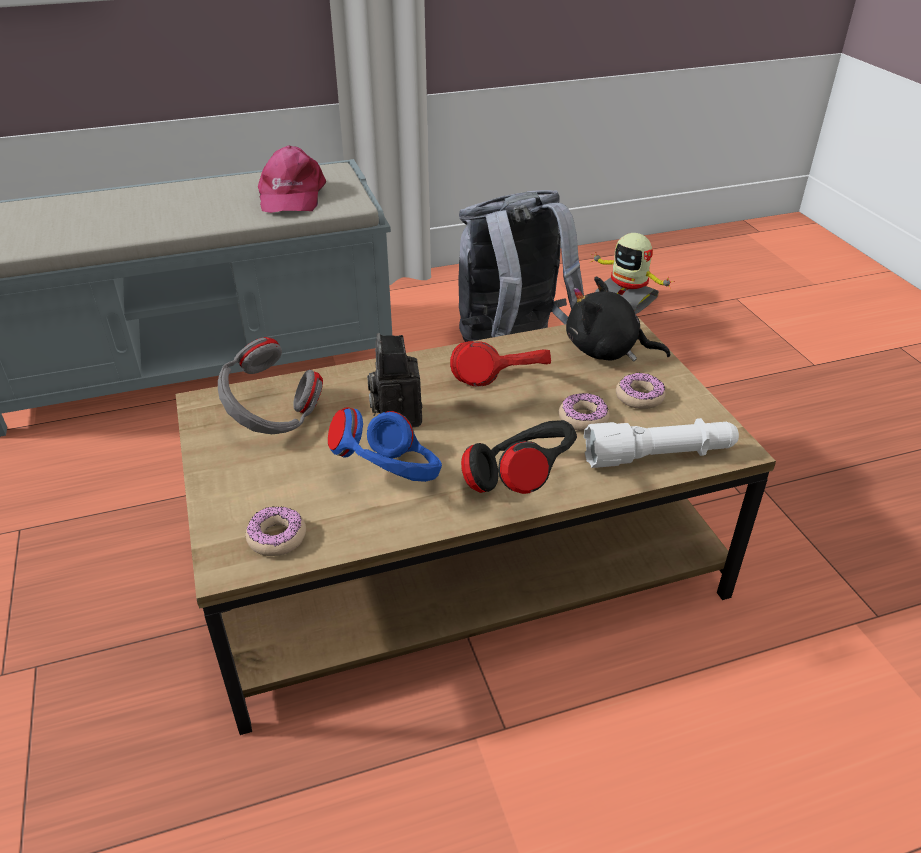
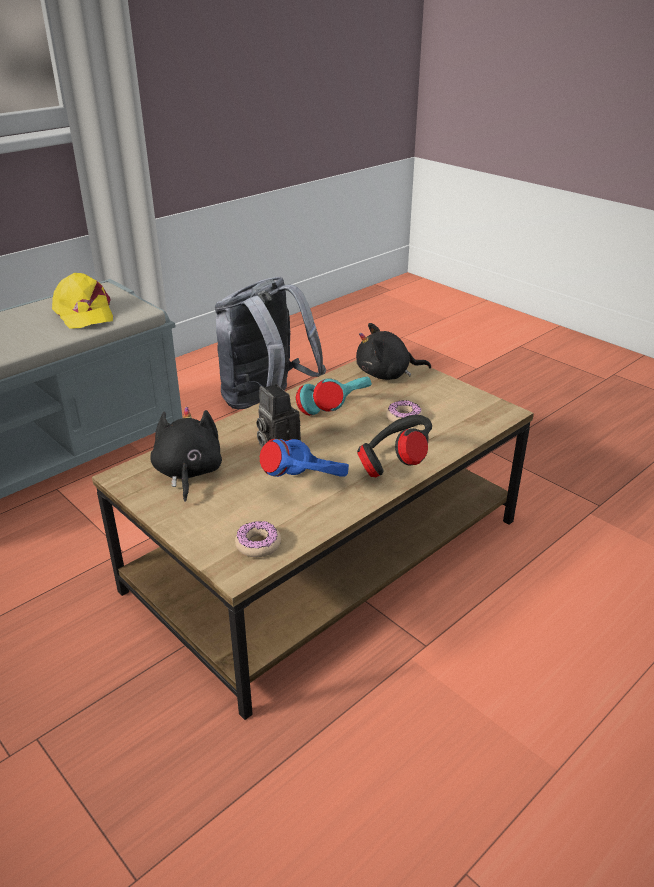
camera: 25 degrees left, 5 degrees down
(273, 419) = (188, 473): grey headphones -> black plush toy
(291, 195) = (83, 313): pink cap -> yellow cap
(500, 389) = (336, 414): red headphones -> turquoise headphones
(626, 299) = (328, 353): toy robot -> none
(639, 397) = (428, 397): donut -> none
(659, 456) = (466, 428): white flashlight -> none

